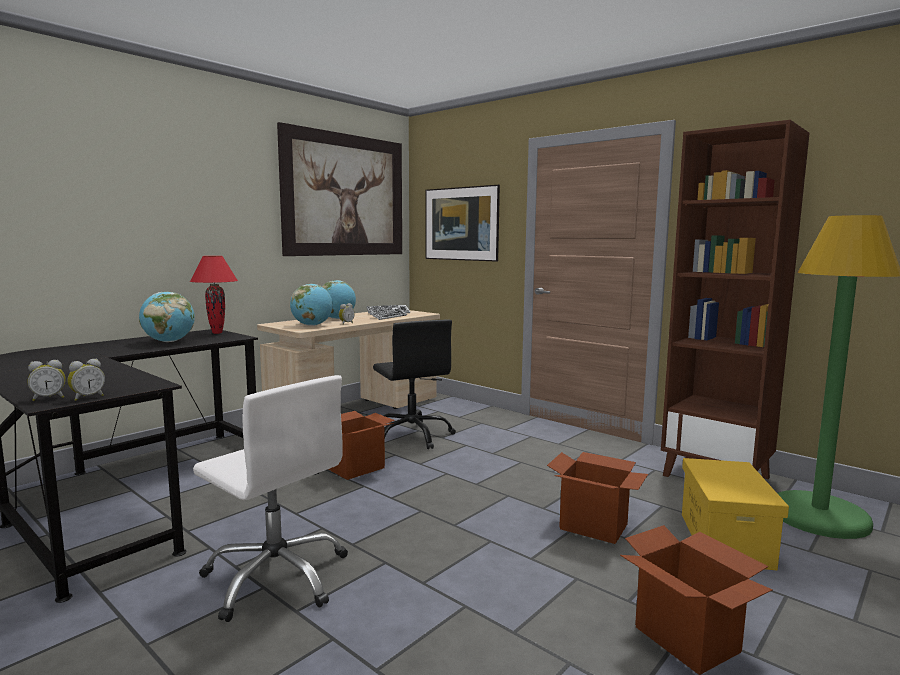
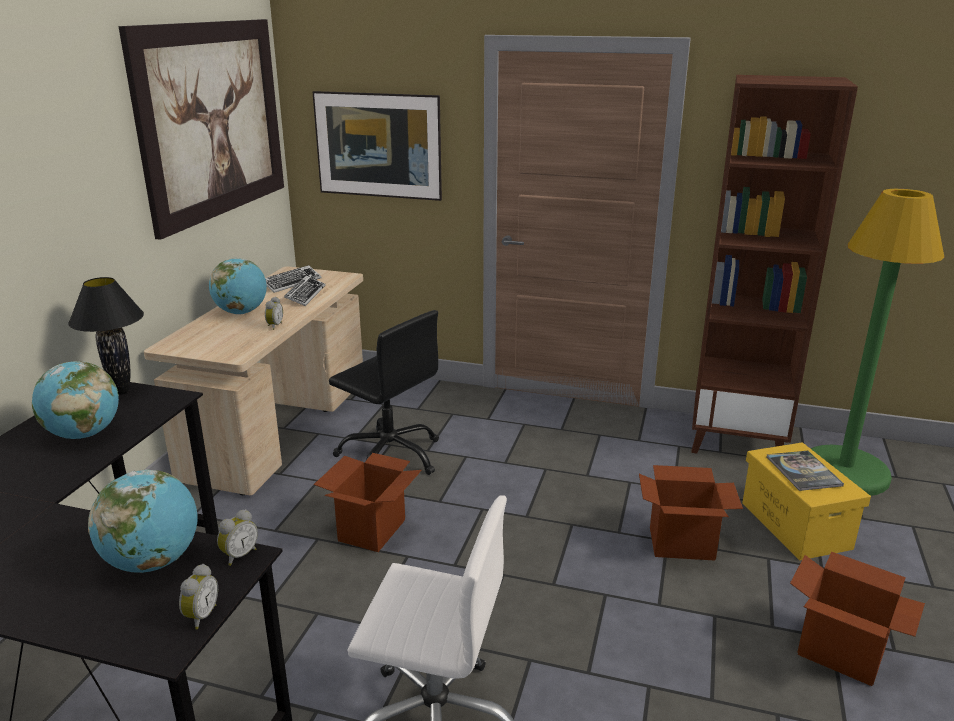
camera: 25 degrees left, 15 degrees up
(49, 398) = (146, 635): alarm clock -> alarm clock (239, 555)
(216, 333) = (121, 392): red table lamp -> black table lamp
(312, 325) = (233, 340): globe -> globe (153, 562)
(727, 478) = (803, 471): none -> book

